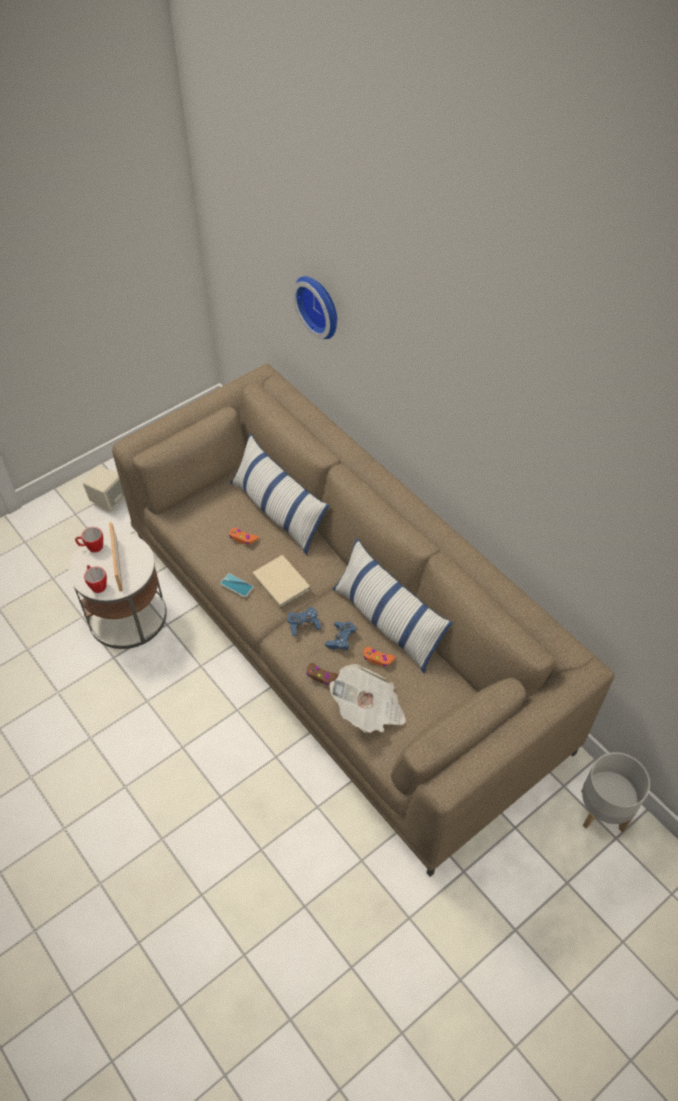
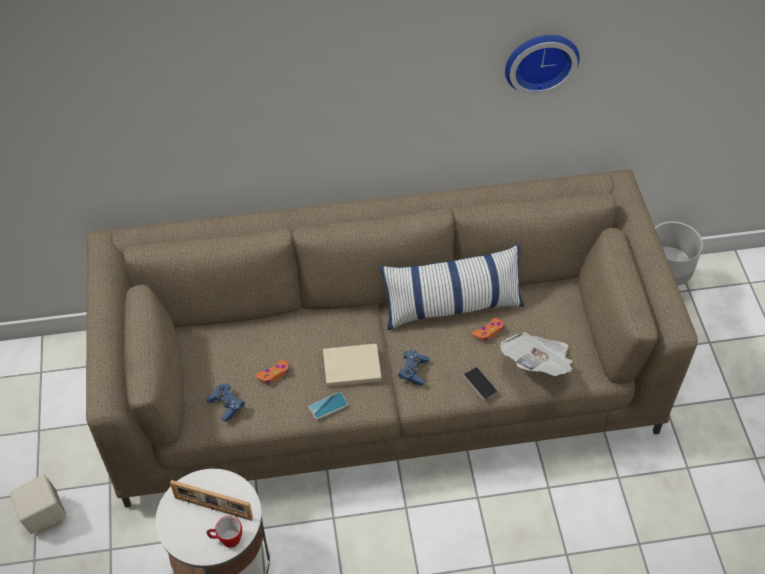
camera: 60 degrees left, 0 degrees up
(92, 547) = (170, 524): mug -> none
(278, 511) = (260, 329): pillow -> none
(320, 305) = (164, 110): wall clock -> wall clock (540, 60)
(321, 676) = (480, 384): brown game controller -> phone
(341, 639) = (449, 349): blue game controller -> blue game controller (226, 405)

